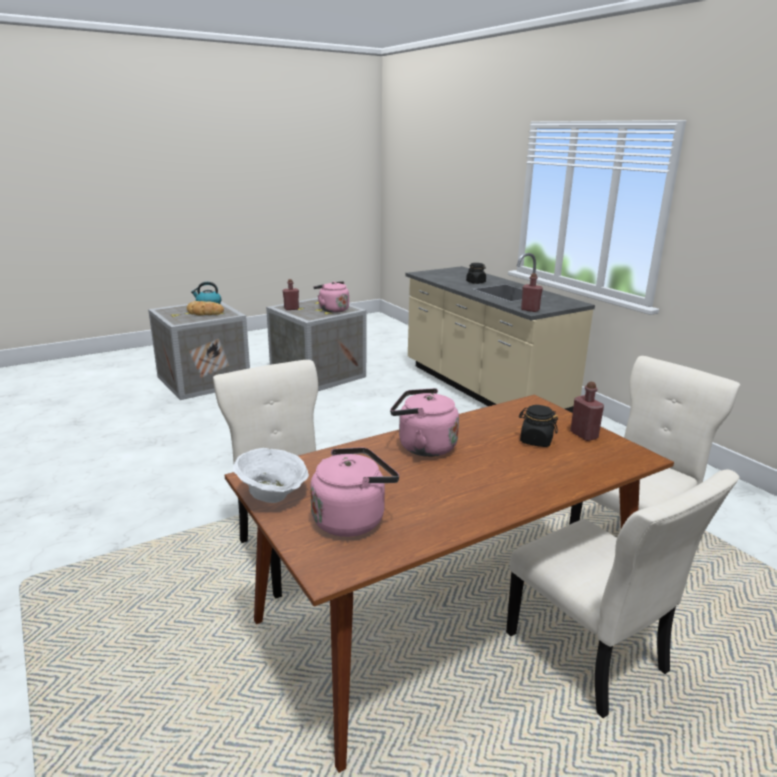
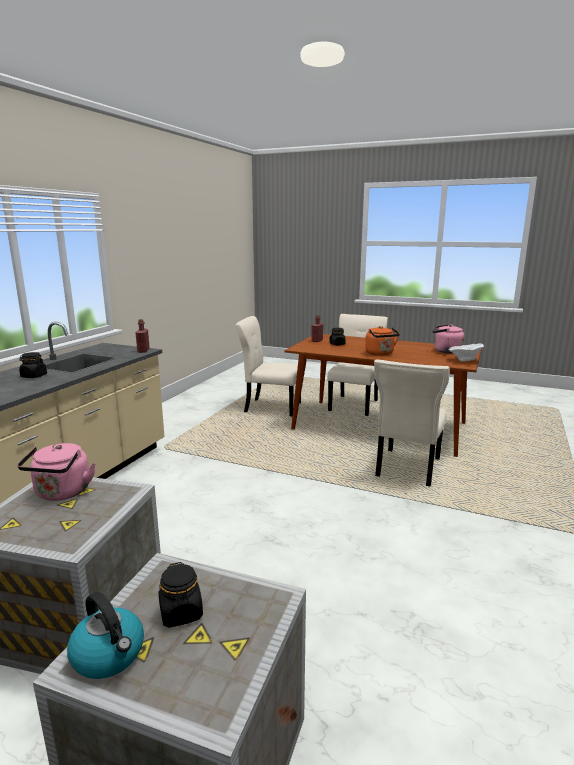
camera: 125 degrees left, 5 degrees down
(204, 312) = (181, 613): bread -> black jar
(291, 309) = (79, 528): red bottle -> none
(423, 447) = (380, 353): pink kettle -> orange kettle

